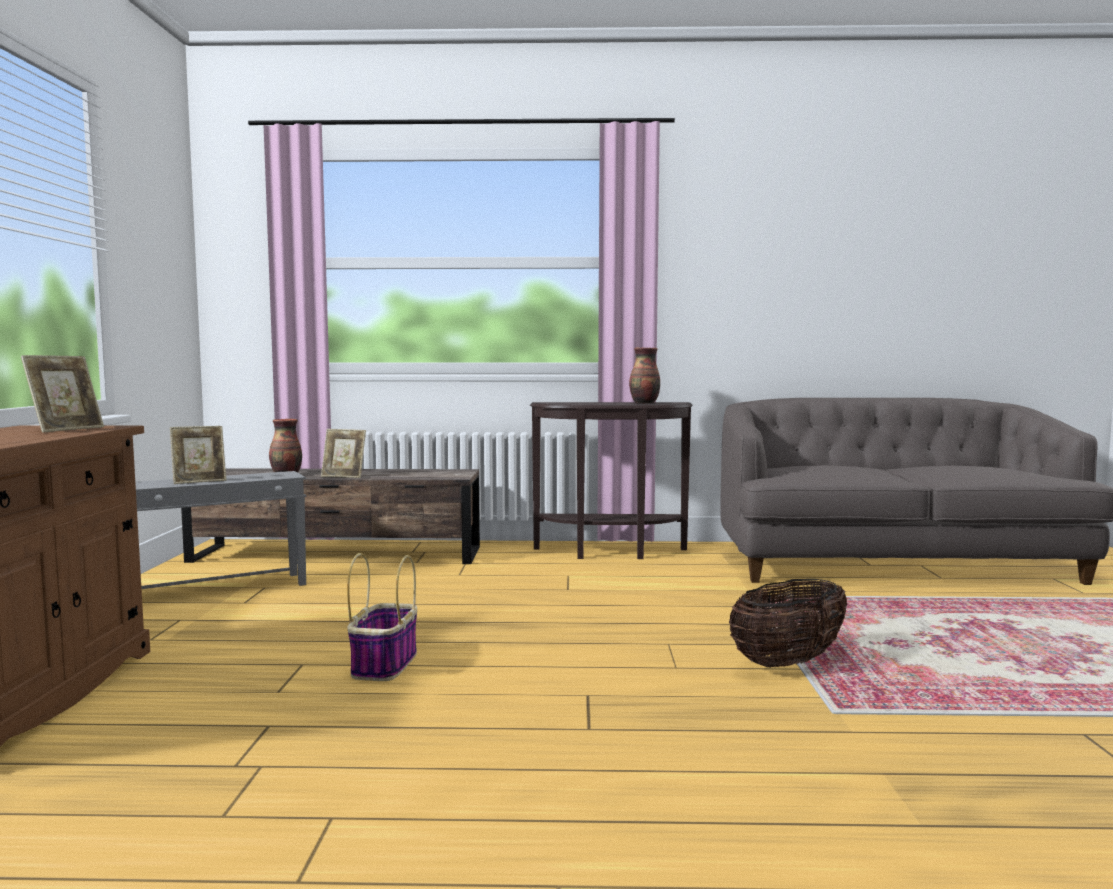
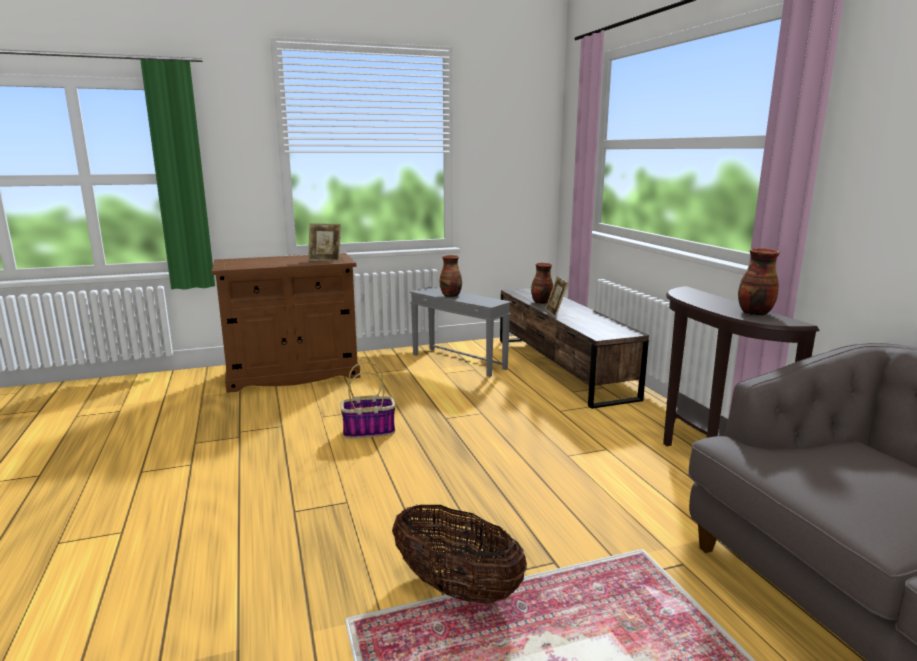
camera: 70 degrees right, 10 degrees up
(199, 481) = (451, 295): picture frame -> vase

